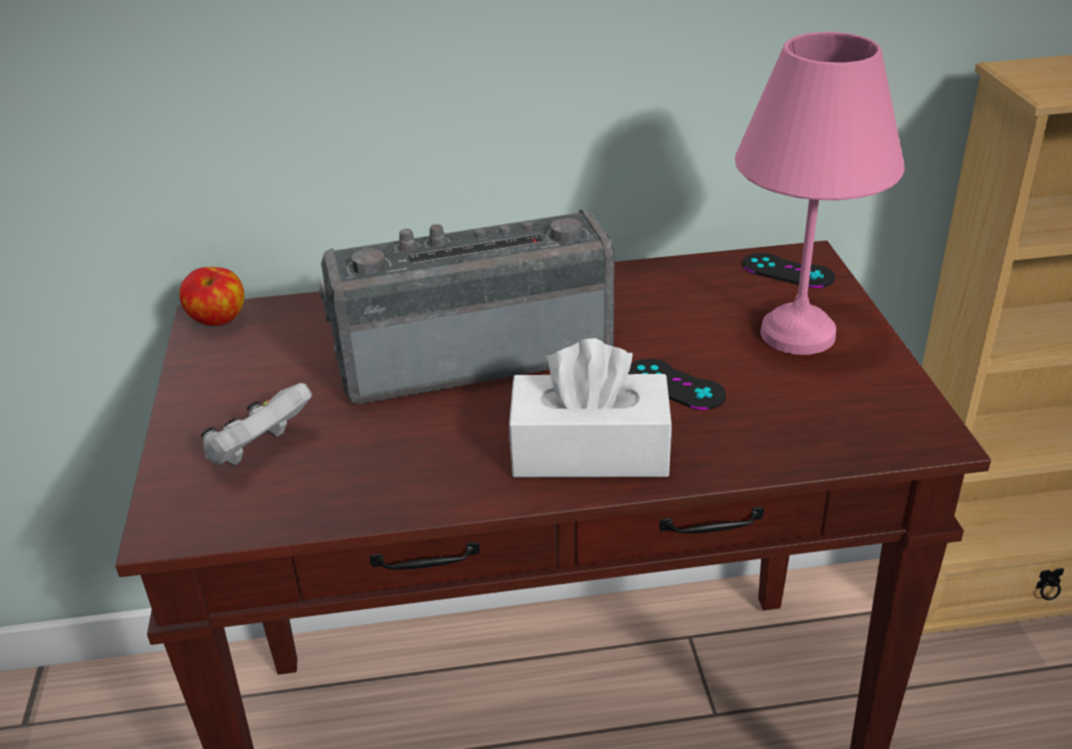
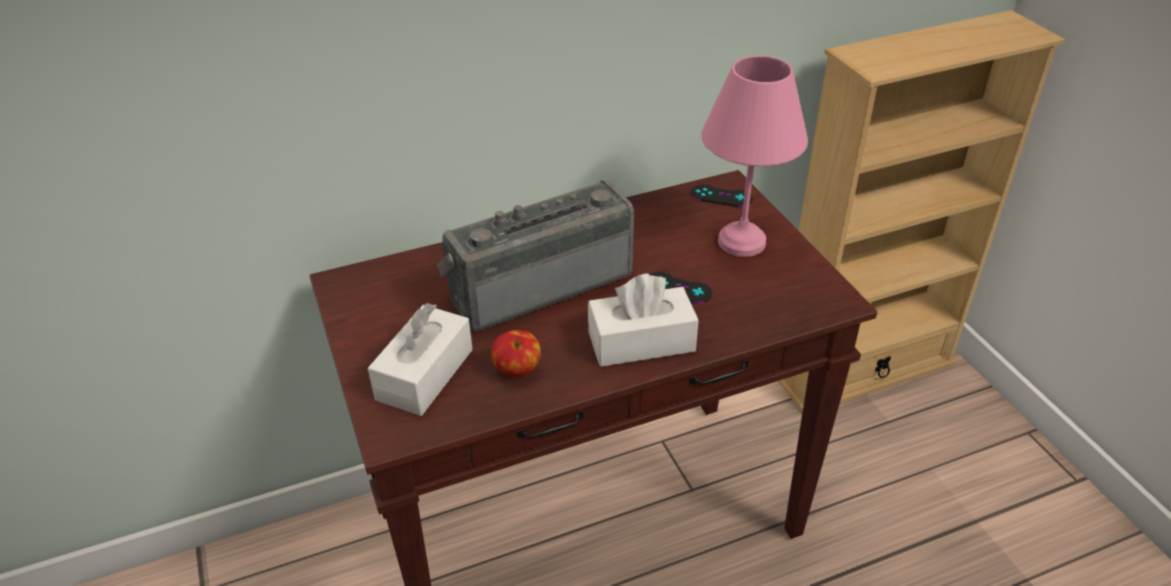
camera: 15 degrees left, 5 degrees up
(218, 321) = (347, 282): apple -> apple (517, 370)
(259, 451) = (425, 374): white game controller -> white tissue box

